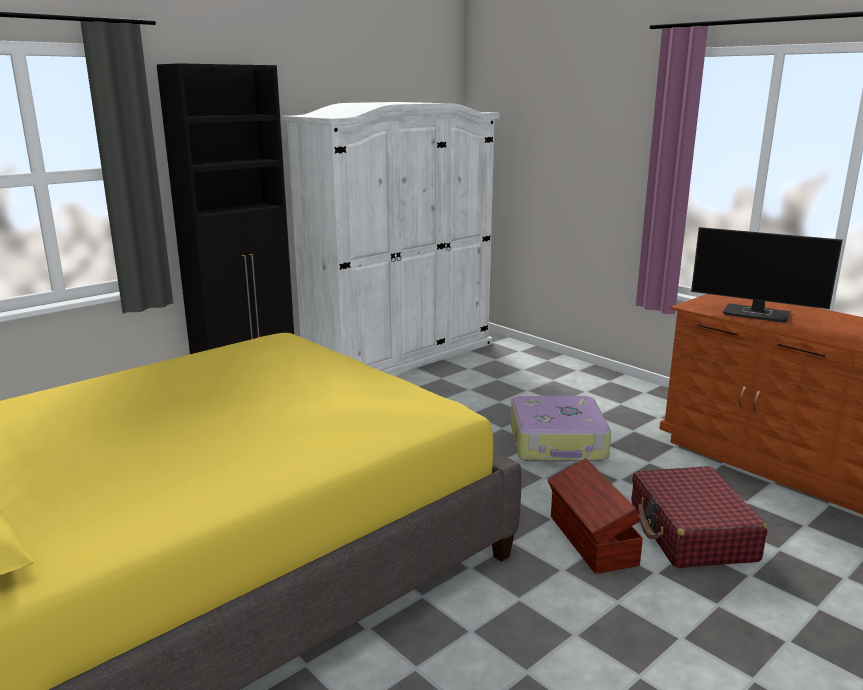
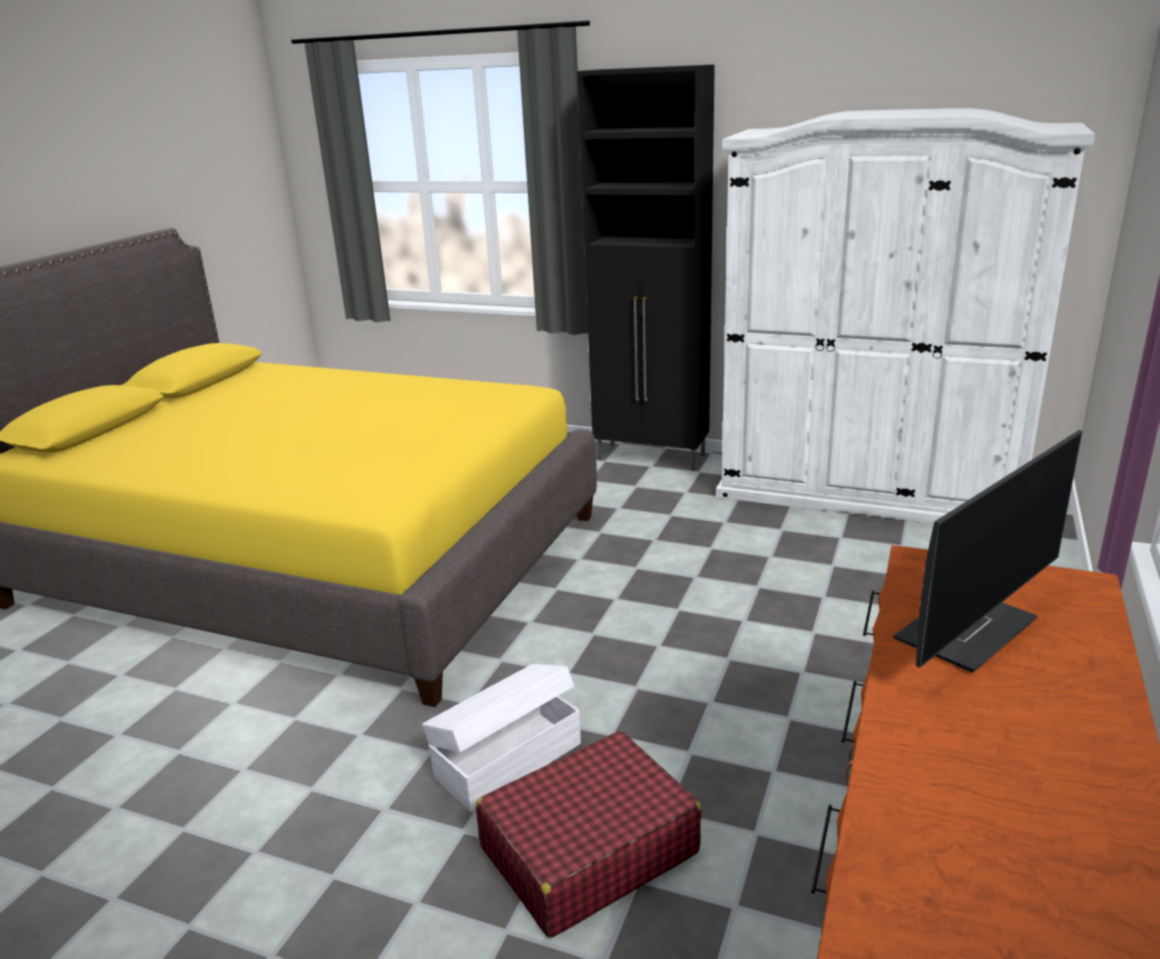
camera: 65 degrees right, 5 degrees up
(558, 443) = (748, 674): suitcase -> none
(591, 541) = (506, 760): brown storage box -> white storage box
(758, 314) = (966, 629): monitor -> monitor turned 135 degrees counterclockwise

